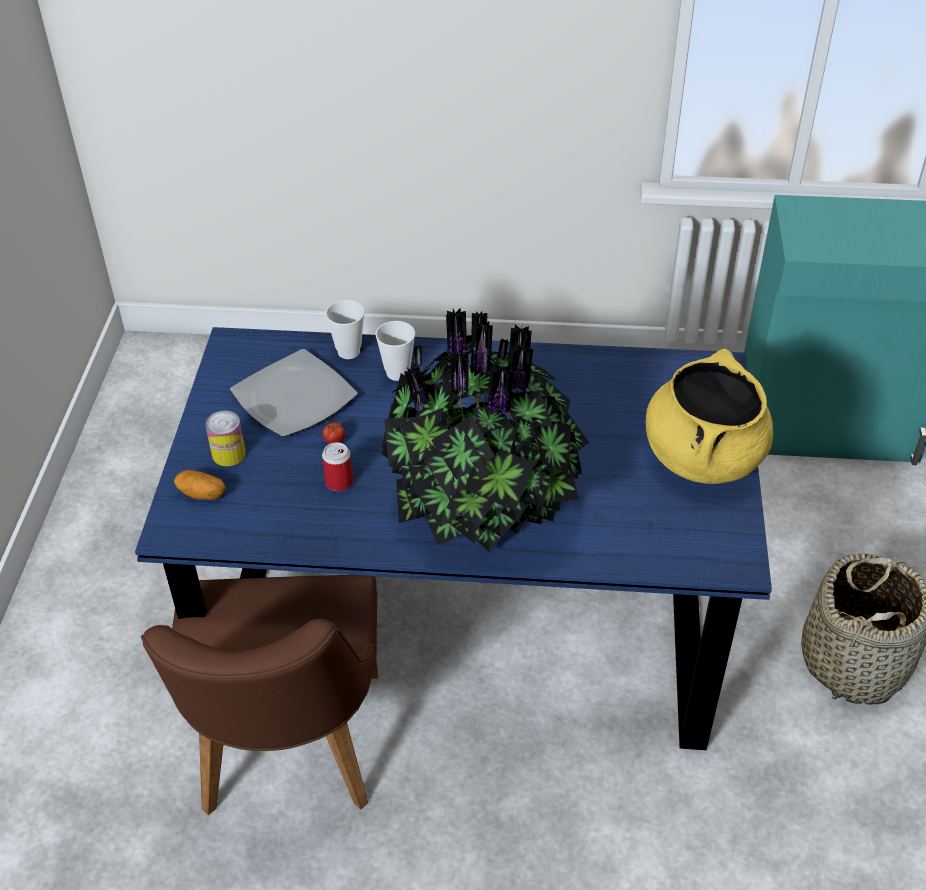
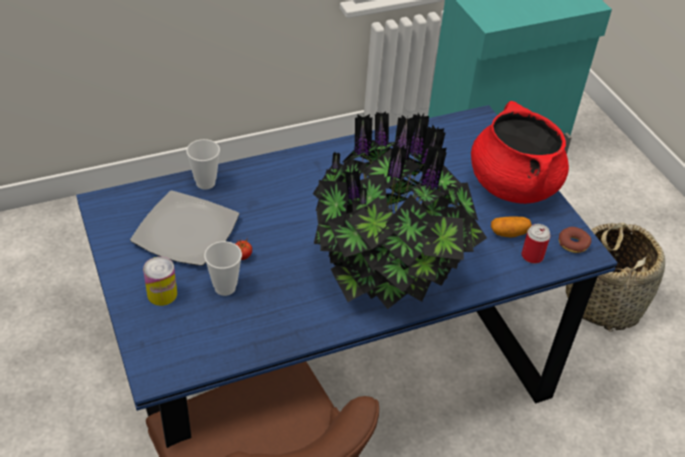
camera: 30 degrees left, 0 degrees up
(202, 493) = (161, 334): potato -> potato (509, 233)
(339, 482) = (268, 287): can -> can (532, 256)
(397, 373) = (256, 188): cup -> cup (225, 287)
(703, 456) = (512, 185): yellow cooking pot -> red cooking pot
(728, 549) = (573, 244): none -> donut

